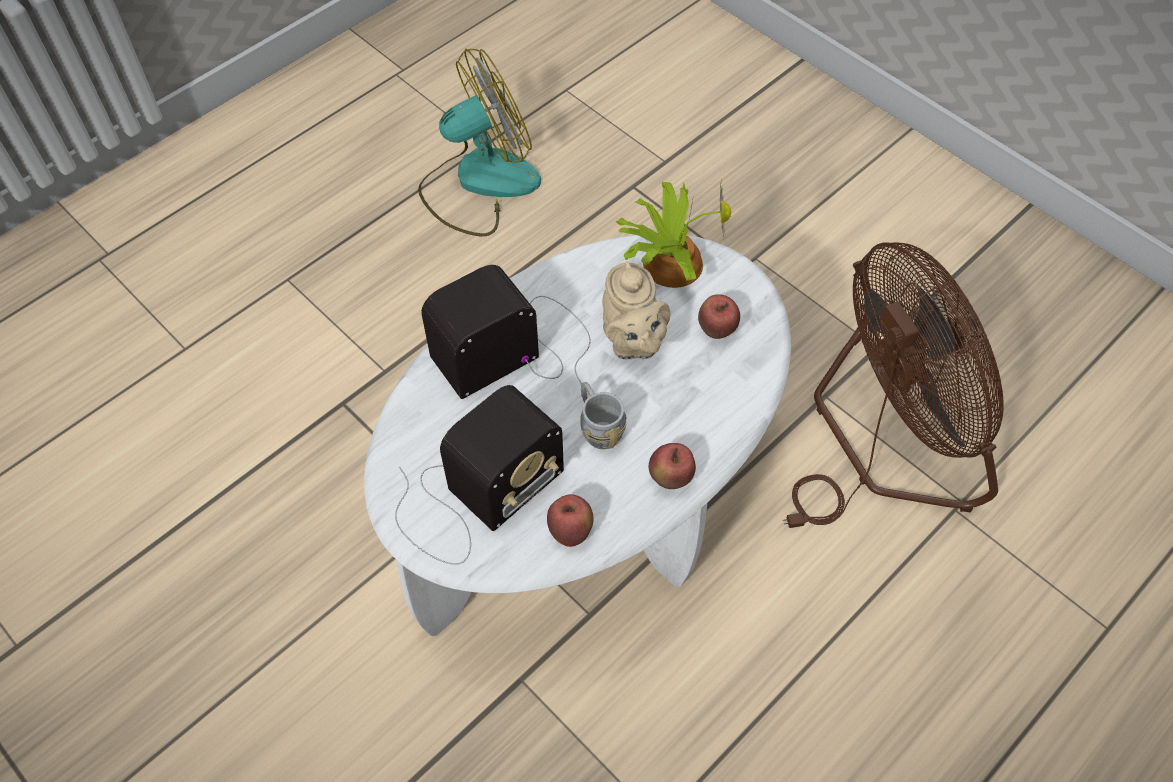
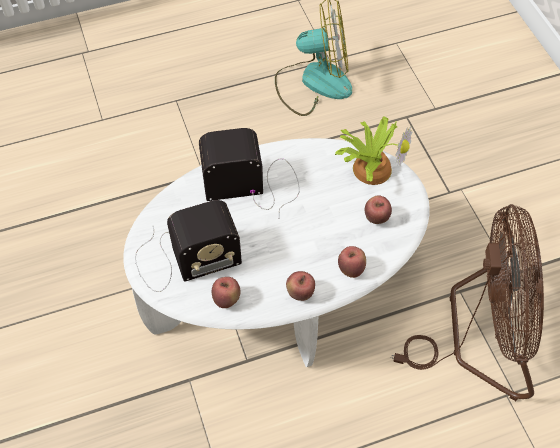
camera: 25 degrees right, 0 degrees up
(598, 426) = (274, 247): grey mug -> none
(632, 342) = (322, 206): beige teapot -> none
(721, 415) = (351, 269): none -> apple

